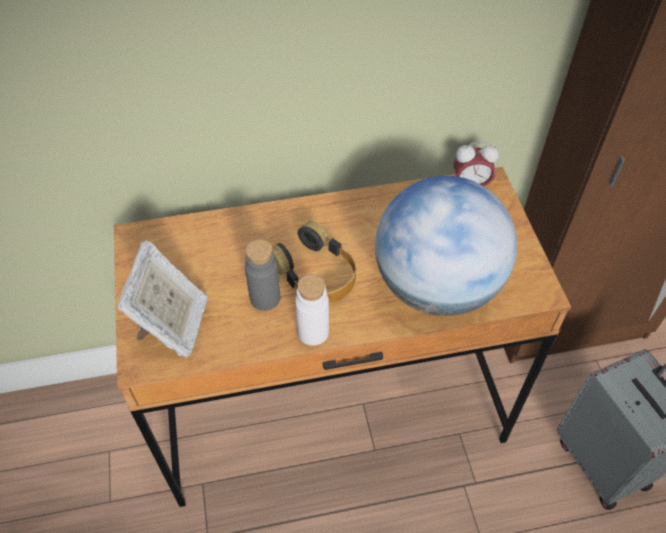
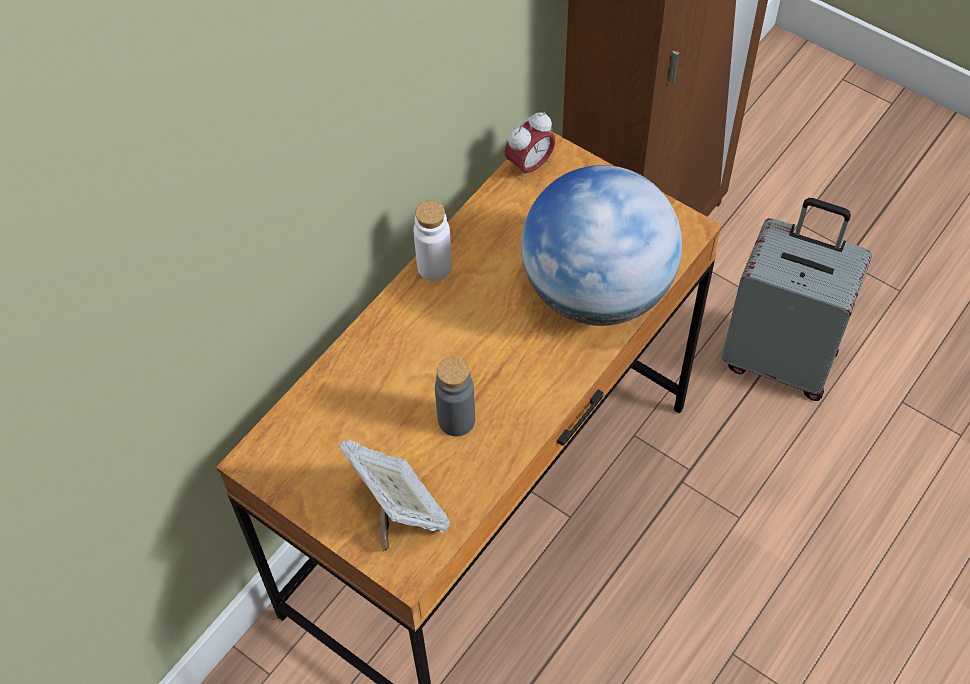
camera: 40 degrees left, 5 degrees up
(313, 332) = (534, 416): white bottle -> white bottle (434, 266)
(316, 272) = (477, 359): headphones -> none

